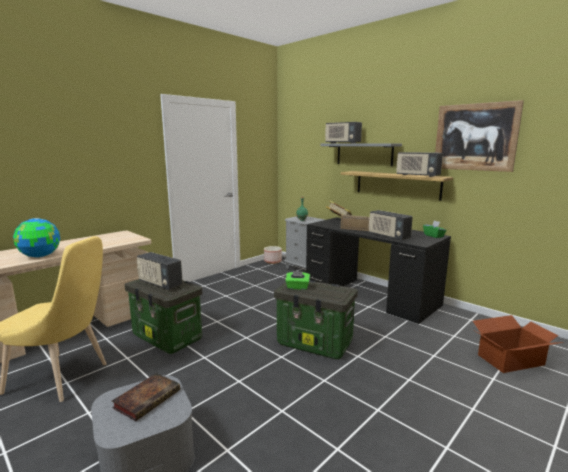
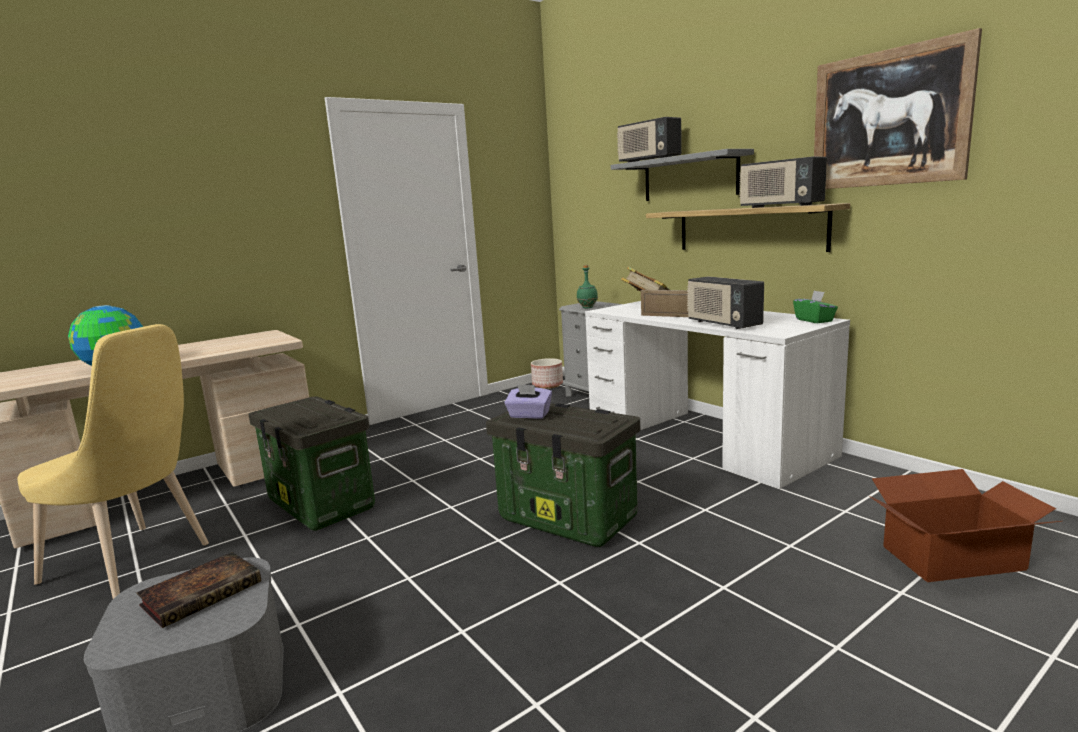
camera: 10 degrees right, 0 degrees up
(159, 284) = (301, 412): radio -> none
(297, 287) = (529, 415): green tissue box -> purple tissue box
(369, 295) = (703, 438): black desk -> white desk

